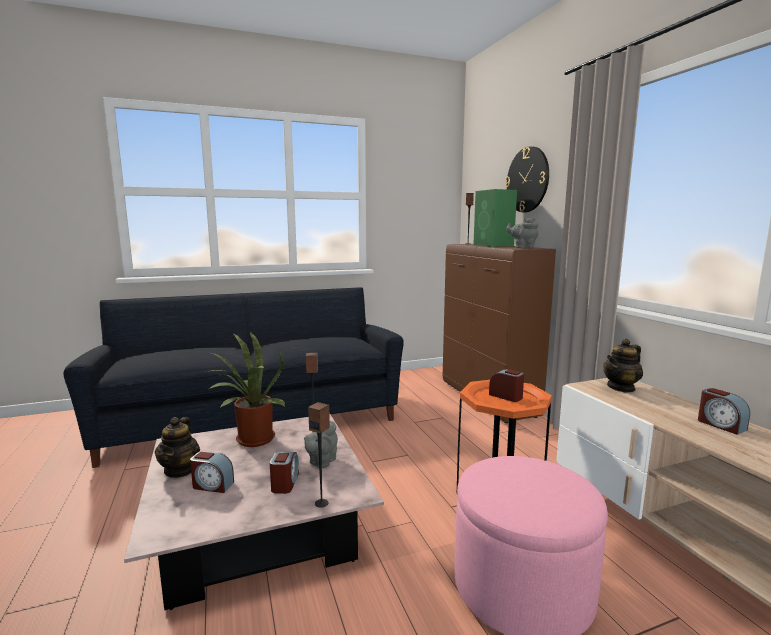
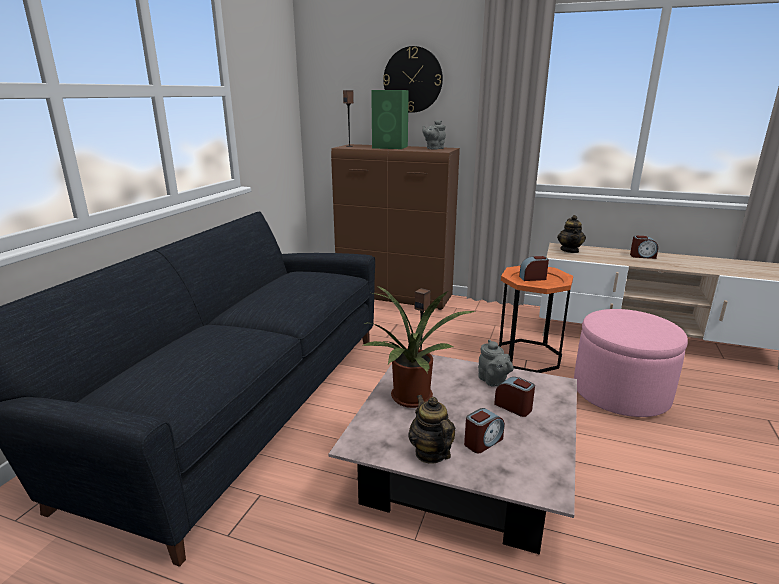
camera: 50 degrees left, 10 degrees up
(180, 470) = (431, 453): teapot -> teapot turned 150 degrees counterclockwise
(321, 503) = (559, 401): speaker -> none

